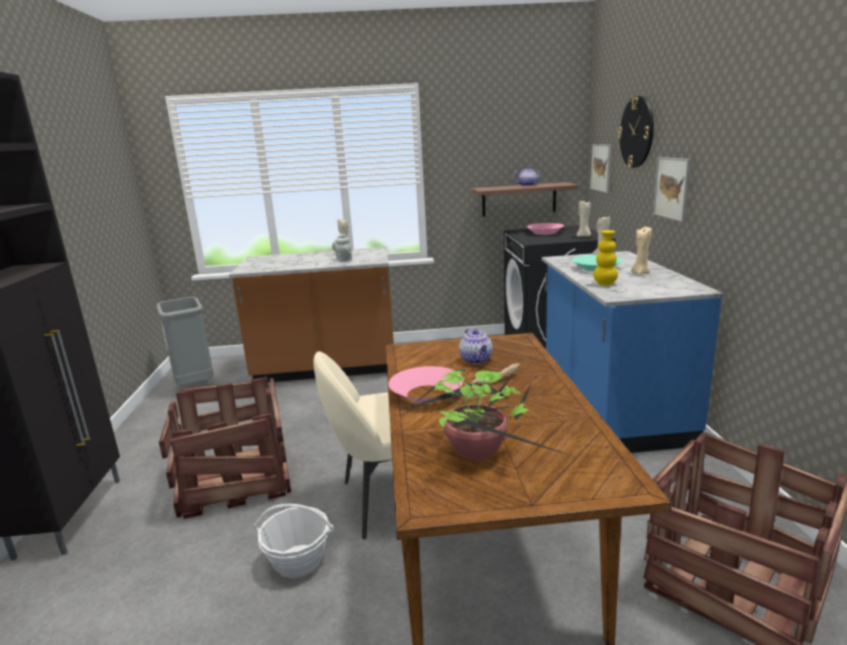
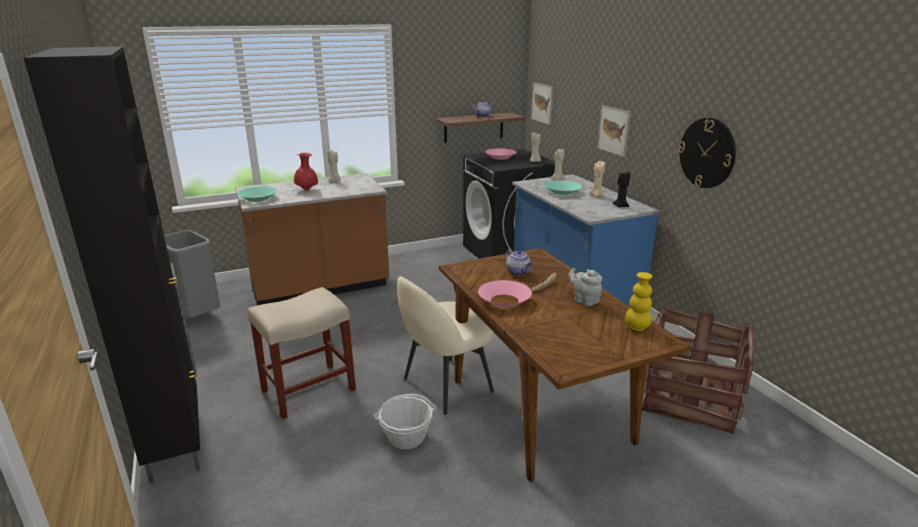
camera: 20 degrees left, 5 degrees up
(234, 480) = (307, 391): crate -> beige stool
(254, 266) = (258, 198): none -> turquoise bowl
(309, 260) = (307, 190): none -> red vase
(343, 259) = (340, 188): grey teapot -> grey teapot (584, 300)
(479, 454) = (571, 335): potted plant -> none
(605, 284) = (578, 206): yellow vase -> yellow vase (637, 327)
(637, 132) = (580, 81): wall clock -> wall clock (707, 153)
(666, 285) = (620, 206): none -> black candle

